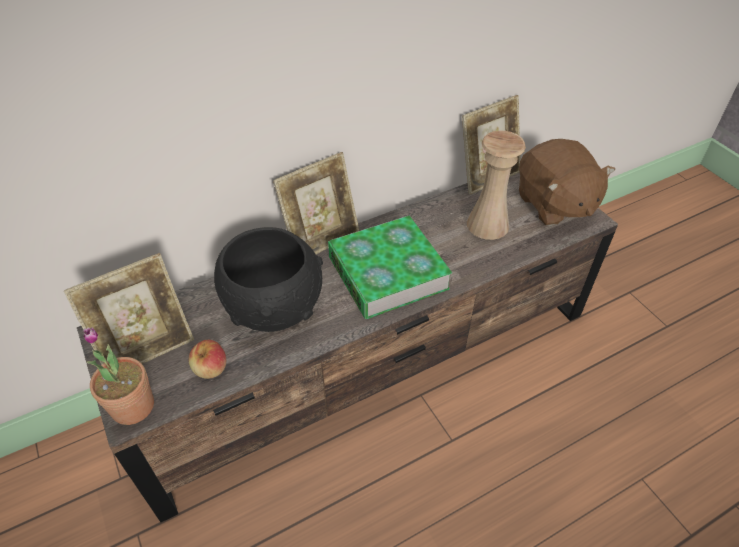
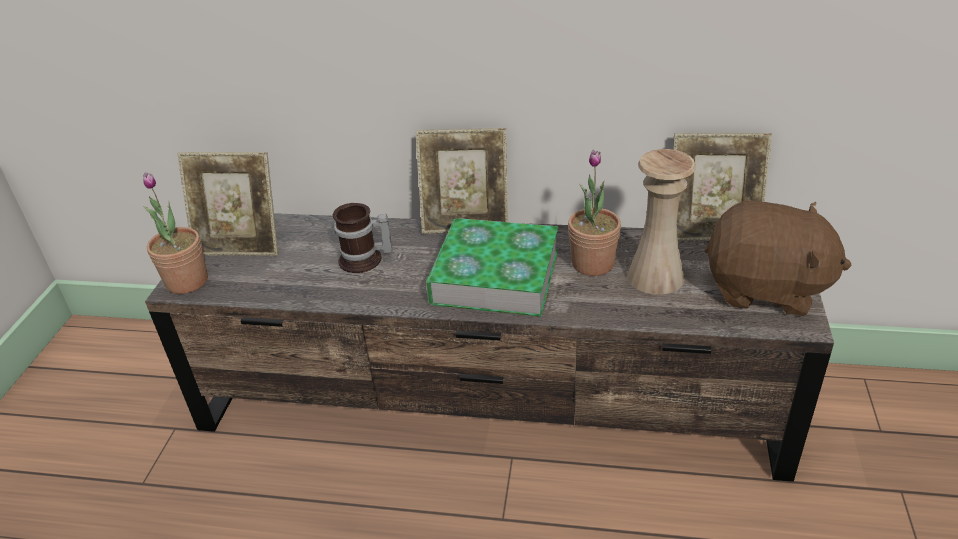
camera: 40 degrees right, 10 degrees down
(211, 368) = (266, 282): apple -> none
(276, 308) = (365, 260): black bowl -> mug
(441, 233) = (592, 263): none -> potted plant
(554, 204) = (765, 289): brown plush toy -> brown plush toy turned 90 degrees counterclockwise

